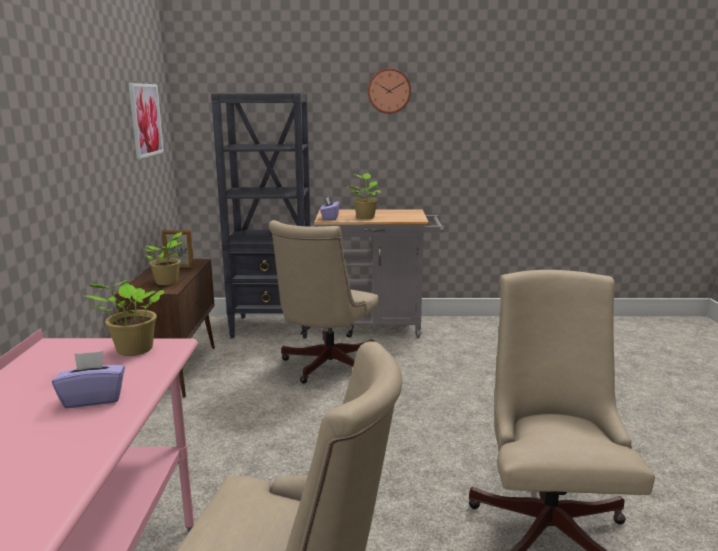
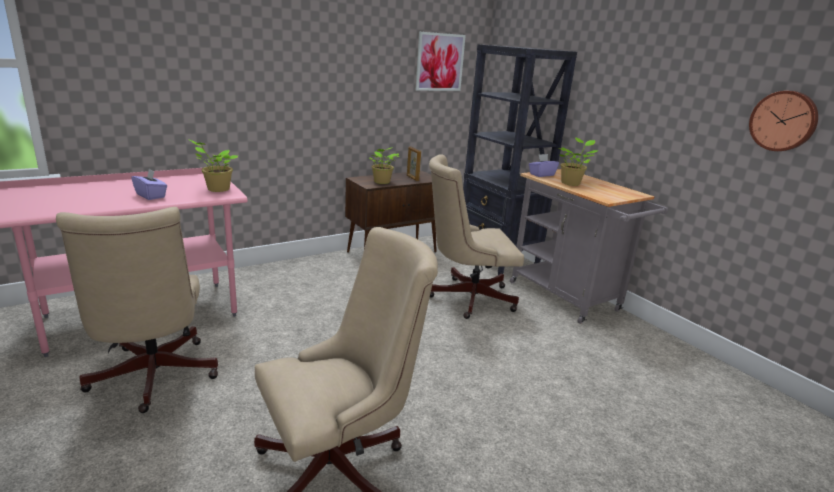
camera: 55 degrees right, 5 degrees up
(389, 91) = (652, 55): wall clock -> wall clock (783, 121)

